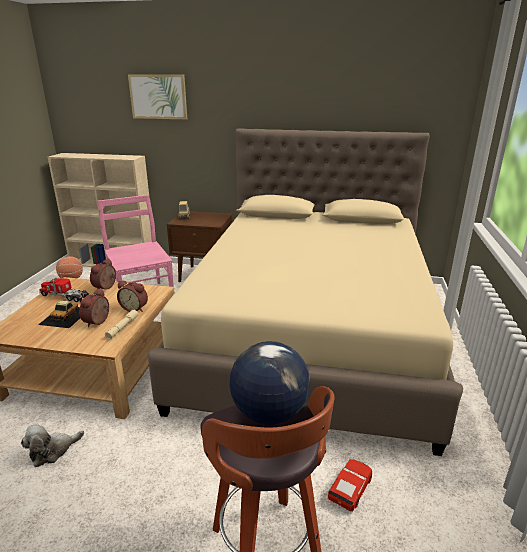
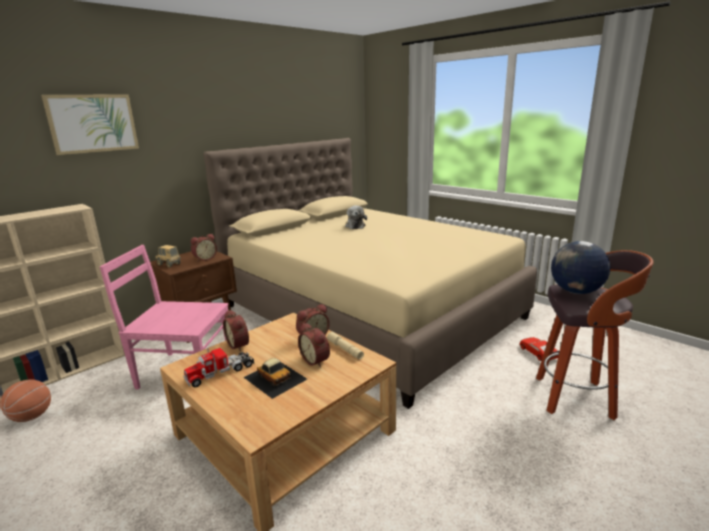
camera: 55 degrees left, 5 degrees down
(53, 451) = (406, 489): plush toy -> plush toy (355, 226)
(207, 221) = (205, 258): none -> alarm clock

